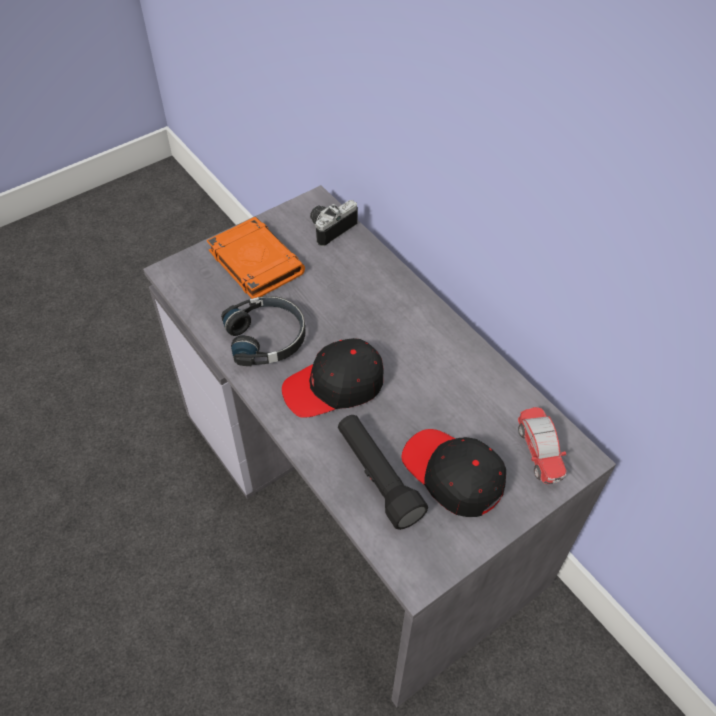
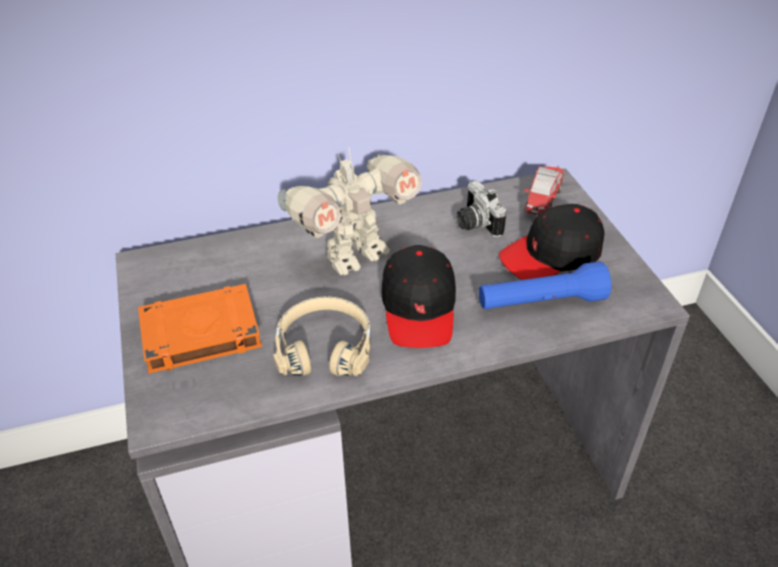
camera: 70 degrees left, 10 degrees down
(267, 337) = (324, 346): black headphones -> beige headphones
(330, 227) = (190, 260): camera -> camera (474, 223)
(377, 477) = (540, 302): black flashlight -> blue flashlight
(382, 323) = (354, 255): none -> toy robot
(539, 452) = (542, 201): toy car -> toy car turned 105 degrees clockwise

